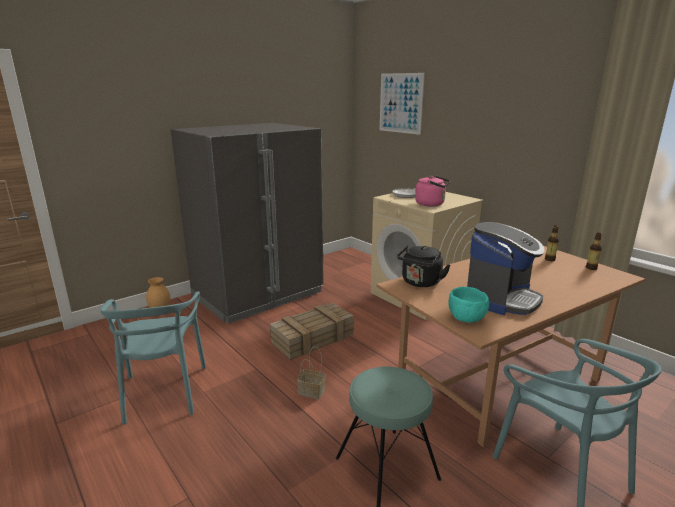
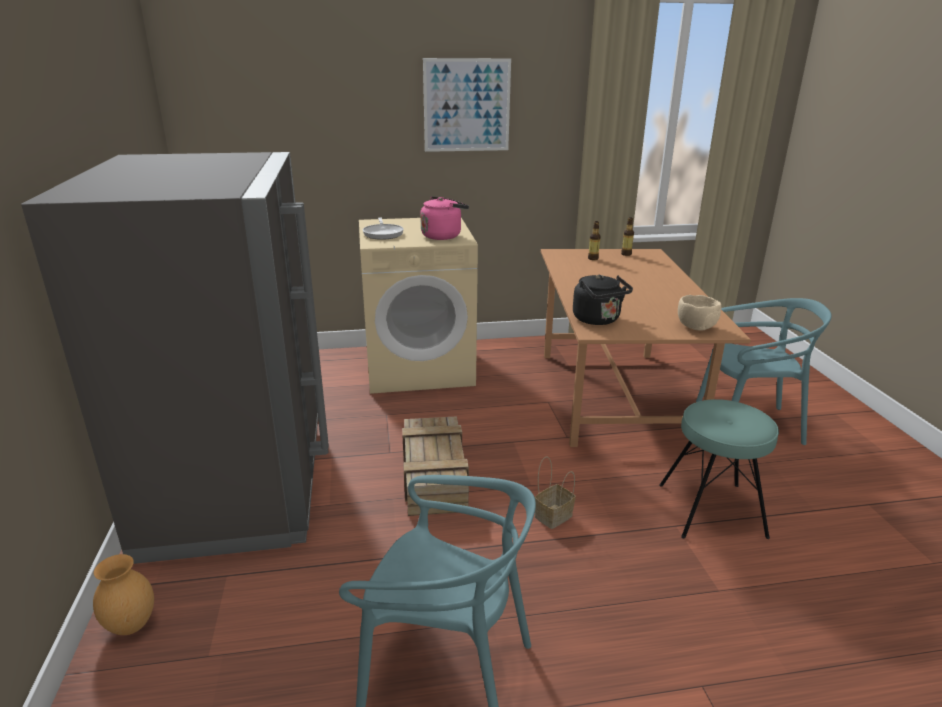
camera: 60 degrees left, 5 degrees up
(401, 103) = (286, 96): picture -> picture (467, 105)
(465, 319) = (696, 328): turquoise bowl -> beige bowl
(501, 298) = (663, 302): coffee machine -> none

